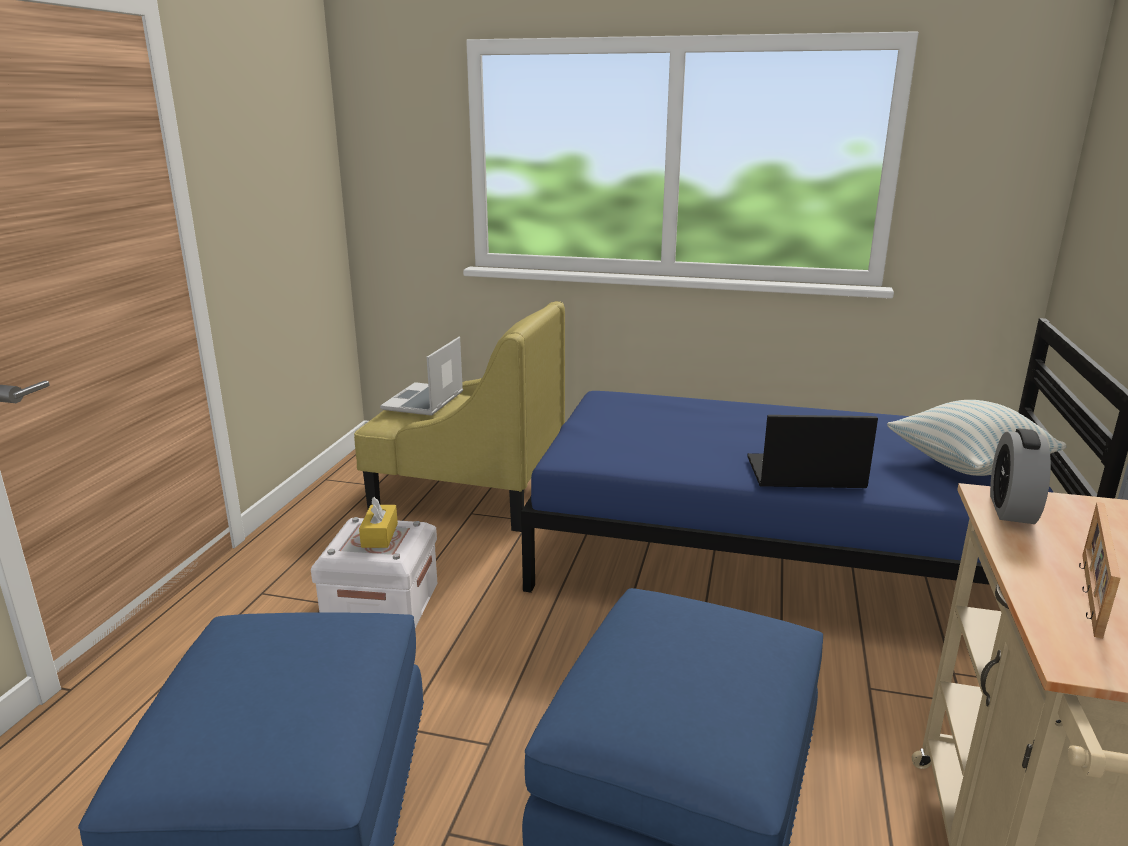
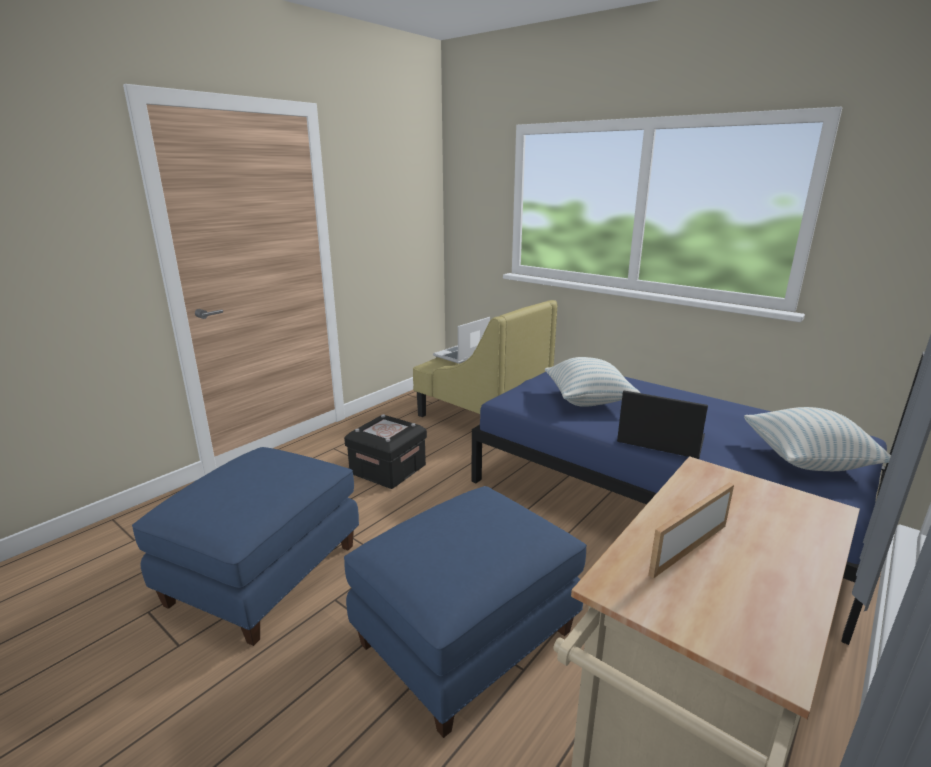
camera: 25 degrees right, 0 degrees up
(379, 535) = (389, 427): yellow tissue box -> none
(382, 605) = (388, 469): white storage box -> black storage box
(672, 438) = (587, 400): none -> pillow
(1011, 509) = (706, 481): alarm clock -> none

